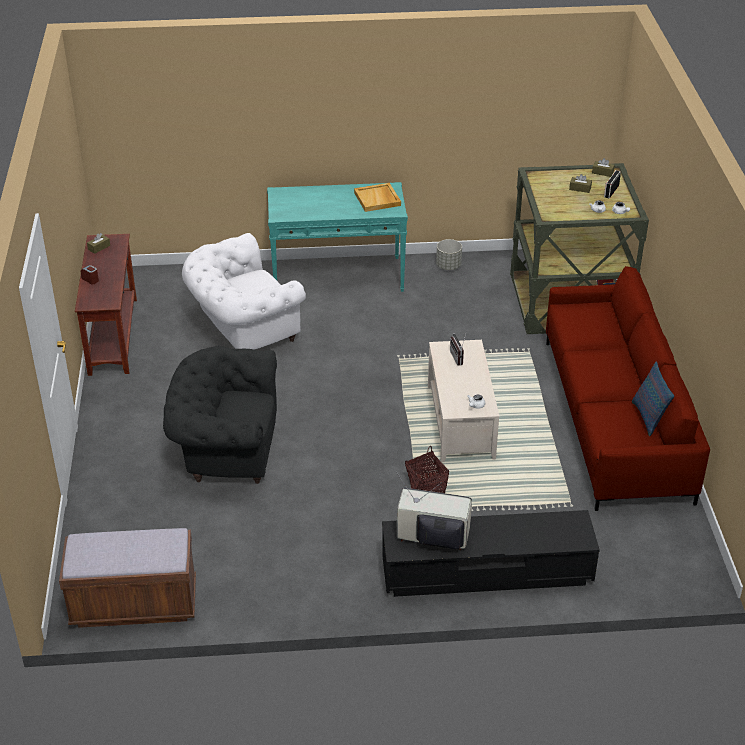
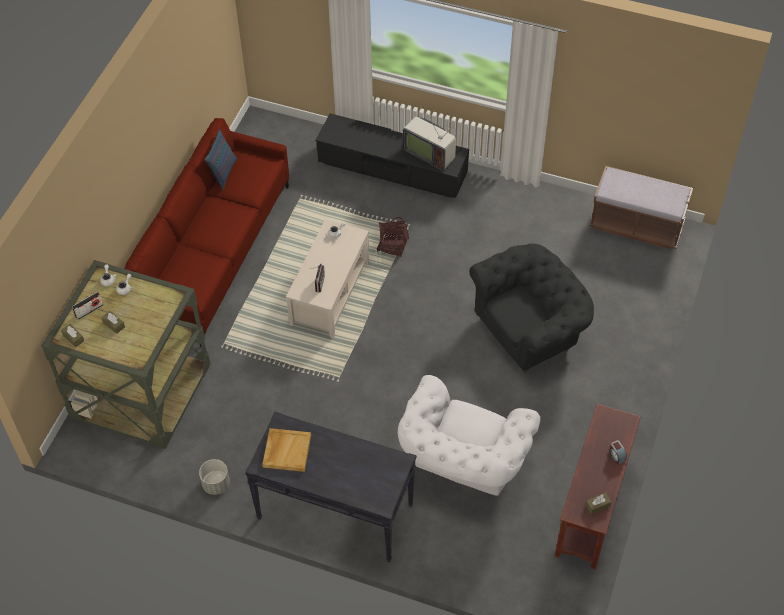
camera: 155 degrees left, 15 degrees up
(225, 451) = (530, 330): black armchair -> black armchair turned 60 degrees counterclockwise
(243, 332) = (463, 465): white armchair -> white armchair turned 120 degrees clockwise
(338, 276) = (334, 512): turquoise console table -> black console table

